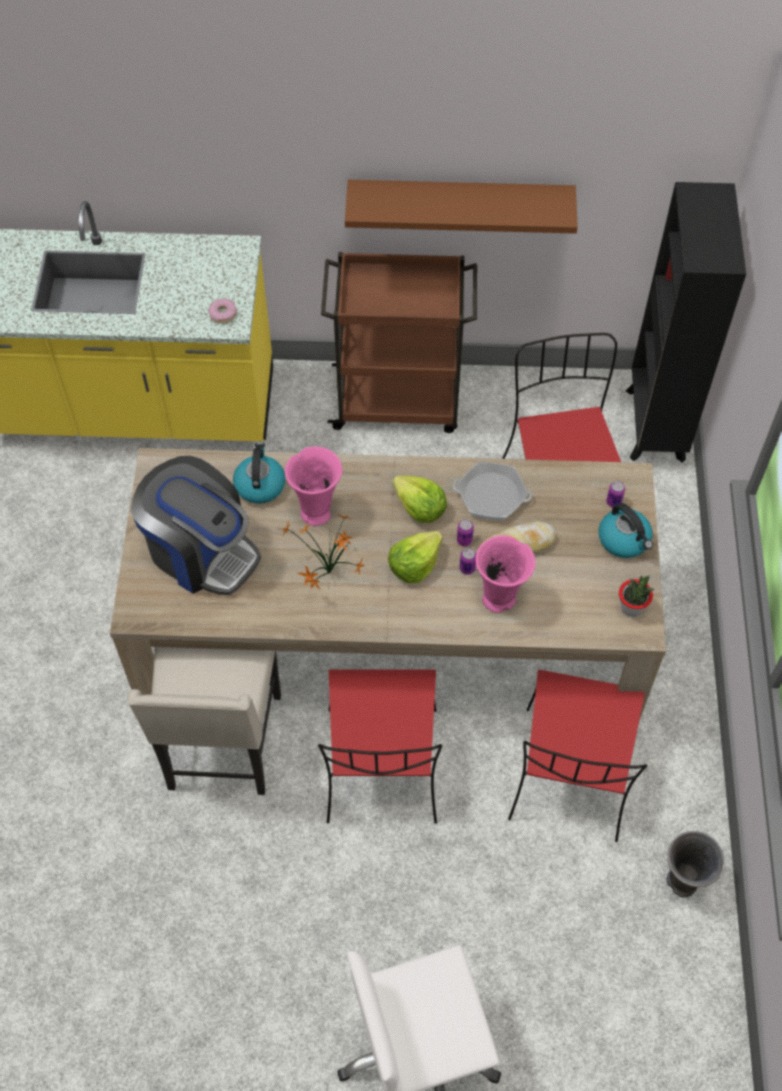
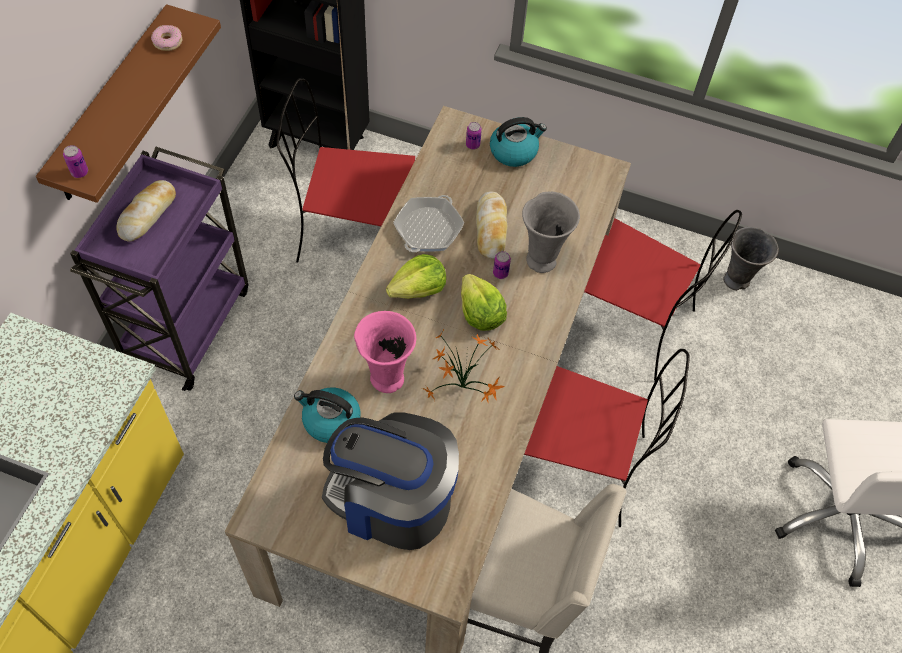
camera: 75 degrees left, 0 degrees up
(201, 551) = (392, 500): coffee machine -> coffee machine turned 120 degrees counterclockwise
(223, 314) = (104, 380): donut -> donut (168, 42)
(399, 401) = (186, 323): brown cart -> purple cart
(405, 287) = (147, 214): none -> bread
(464, 540) = (469, 265): can -> can (79, 172)
(500, 599) = (542, 259): pink vase -> grey vase
(631, 608) = (582, 170): potted plant -> none

